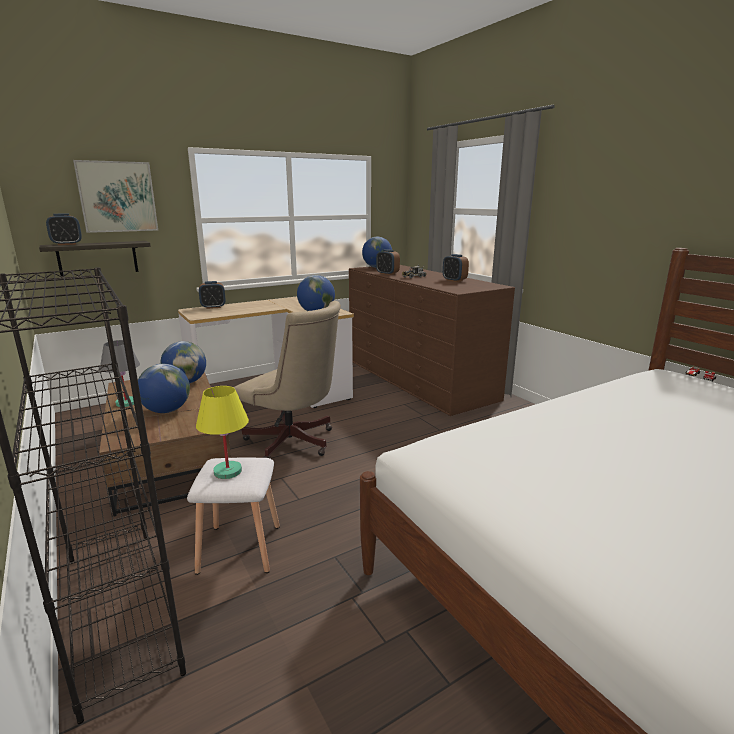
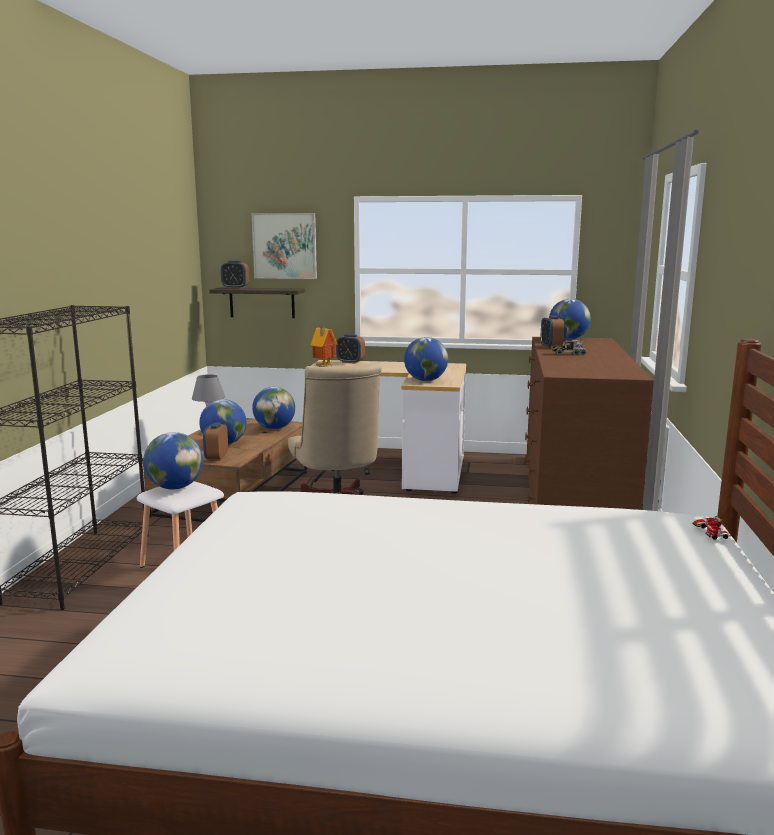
camera: 40 degrees right, 5 degrees down
(199, 314) = (323, 366): none -> toy house
(227, 472) = (175, 487): yellow table lamp -> globe
(454, 280) = (603, 363): alarm clock -> alarm clock (216, 457)

